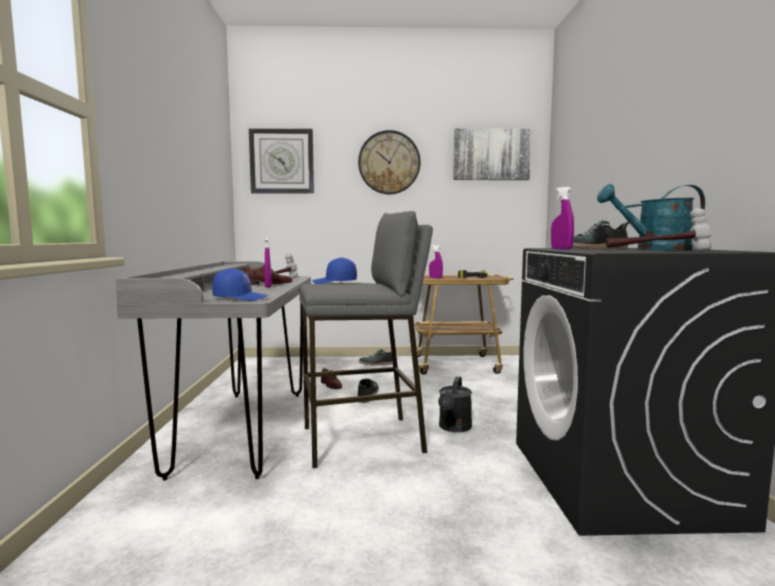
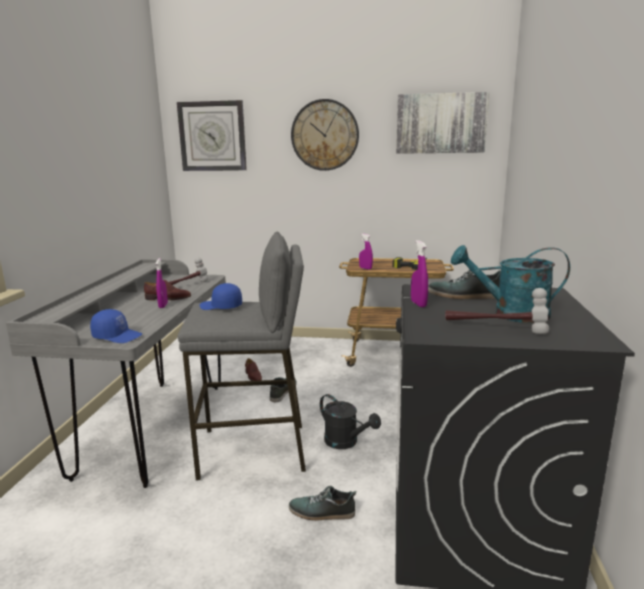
camera: 10 degrees right, 10 degrees up
(377, 363) = (311, 348): shoe -> shoe (322, 512)
(454, 428) = (346, 442): black watering can -> black watering can turned 75 degrees counterclockwise

